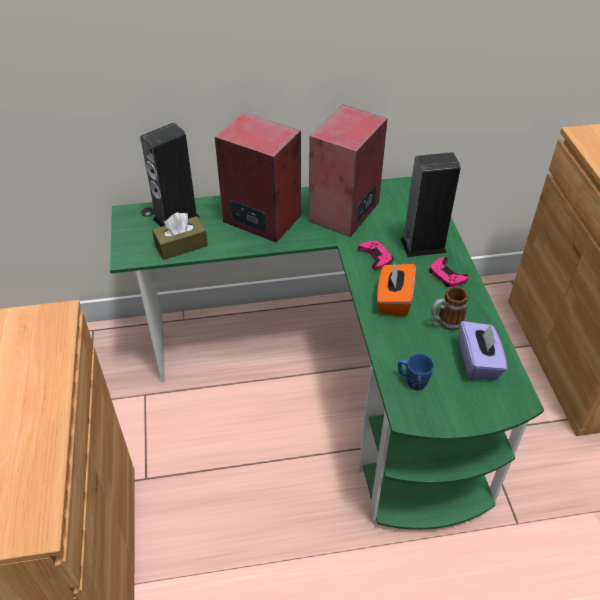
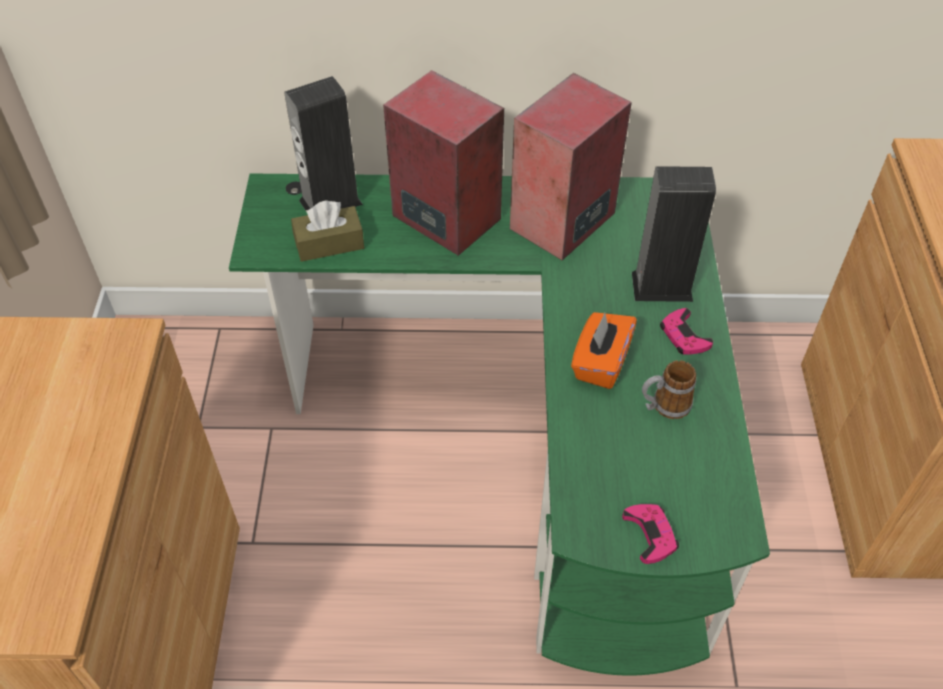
camera: 10 degrees right, 5 degrees up
(375, 257) = (590, 295): pink game controller -> pink game controller (650, 534)
(412, 381) = (596, 484): blue mug -> none
(478, 362) = (695, 470): purple tissue box -> none

